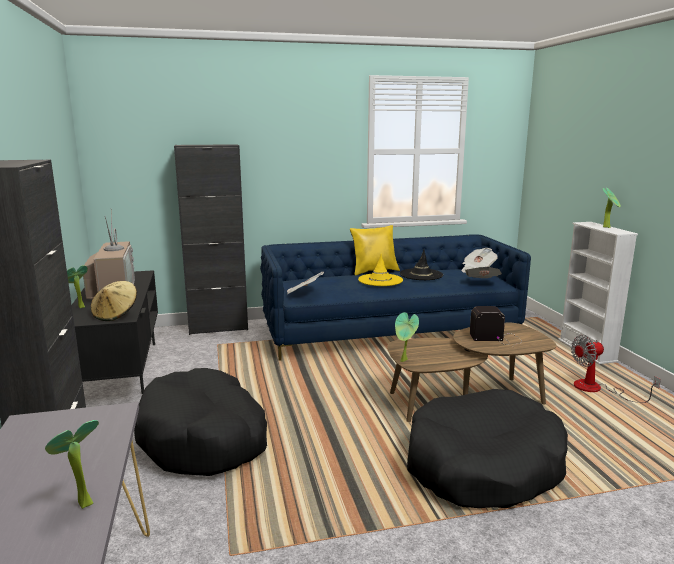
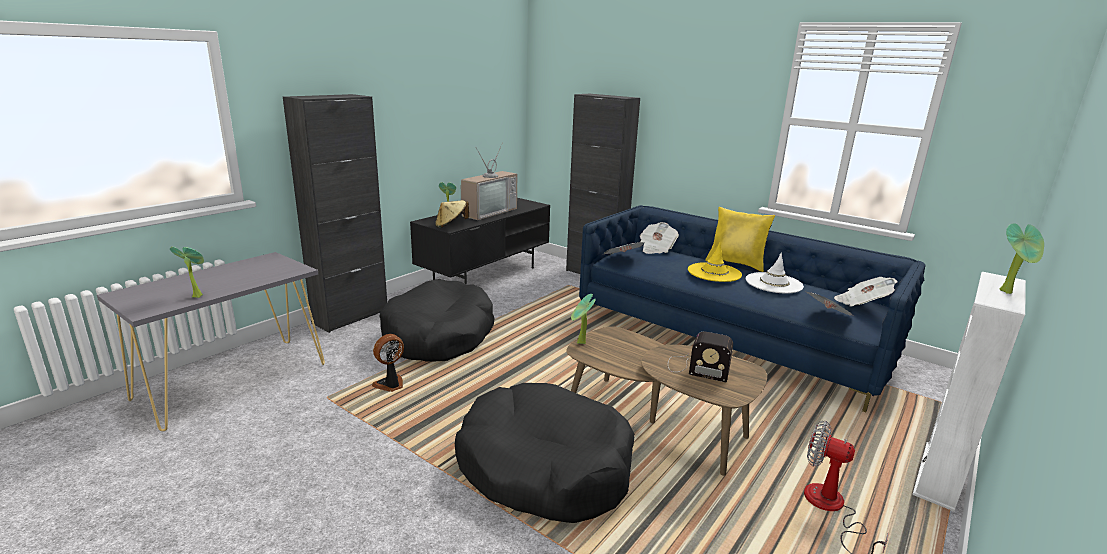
camera: 50 degrees right, 5 degrees up
(261, 500) = (390, 385): none -> fan
(308, 278) = (656, 249): none -> newspaper
(421, 274) = (773, 283): black hat -> white hat
(497, 338) = (695, 368): radio -> radio turned 150 degrees clockwise

